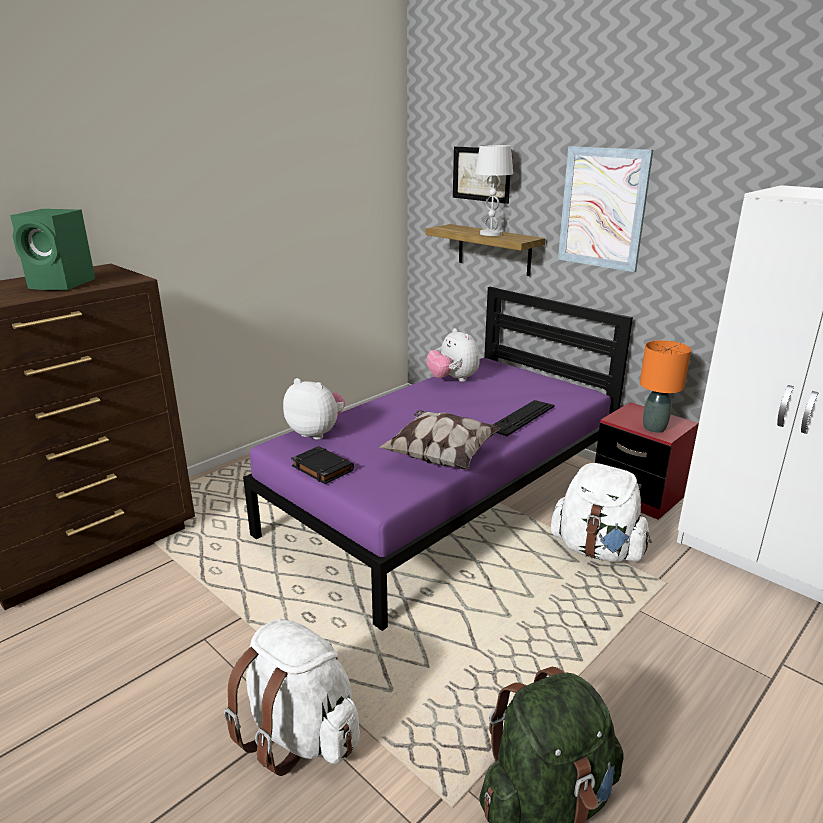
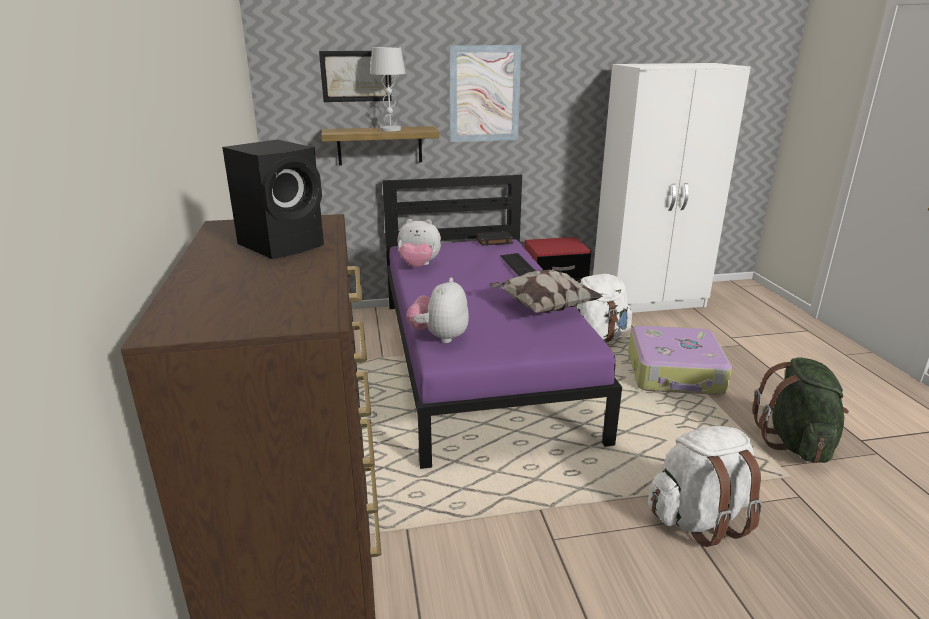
camera: 55 degrees left, 0 degrees up
(64, 284) = (284, 244): green speaker -> black speaker
(316, 432) = (439, 337): plush toy -> plush toy turned 45 degrees counterclockwise
(321, 468) = (511, 351): black book -> black book (494, 241)
(596, 635) = (675, 373): none -> suitcase
(654, 428) = (568, 247): orange table lamp -> none

